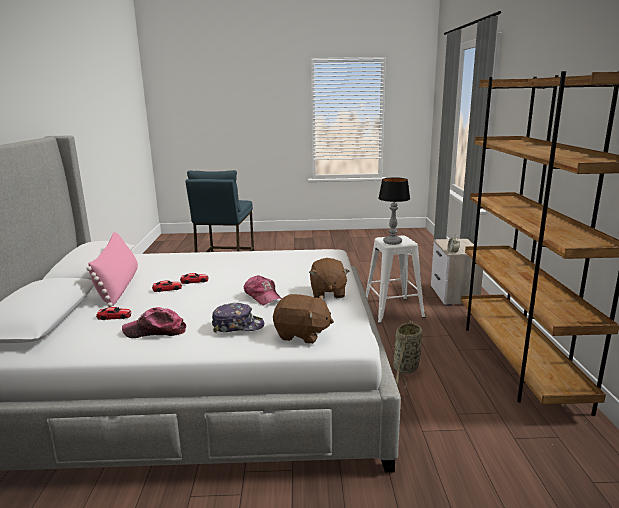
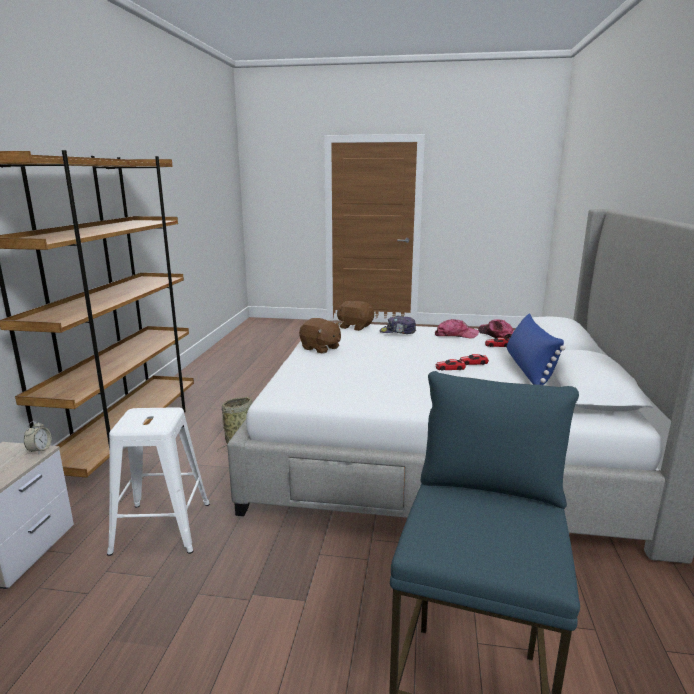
camera: 170 degrees left, 0 degrees up
(119, 287) = (529, 369): pink pillow -> blue pillow
(263, 296) = (378, 346): cap -> cap (495, 335)
(327, 293) = (320, 348): brown plush toy -> brown plush toy turned 120 degrees clockwise
(392, 242) = (160, 415): table lamp -> none

